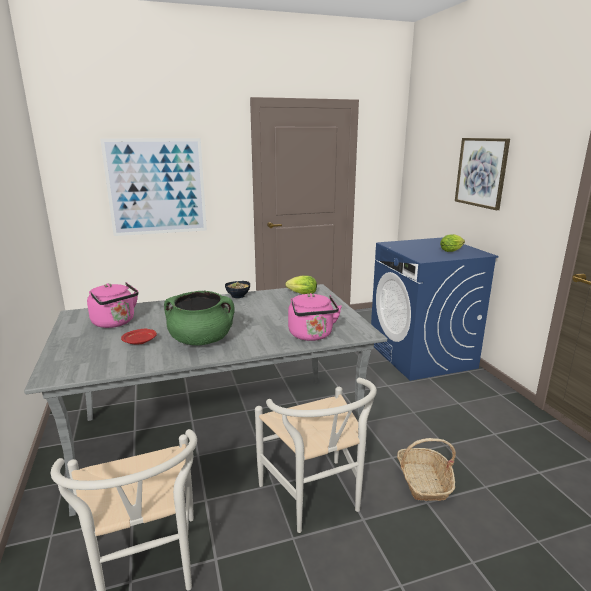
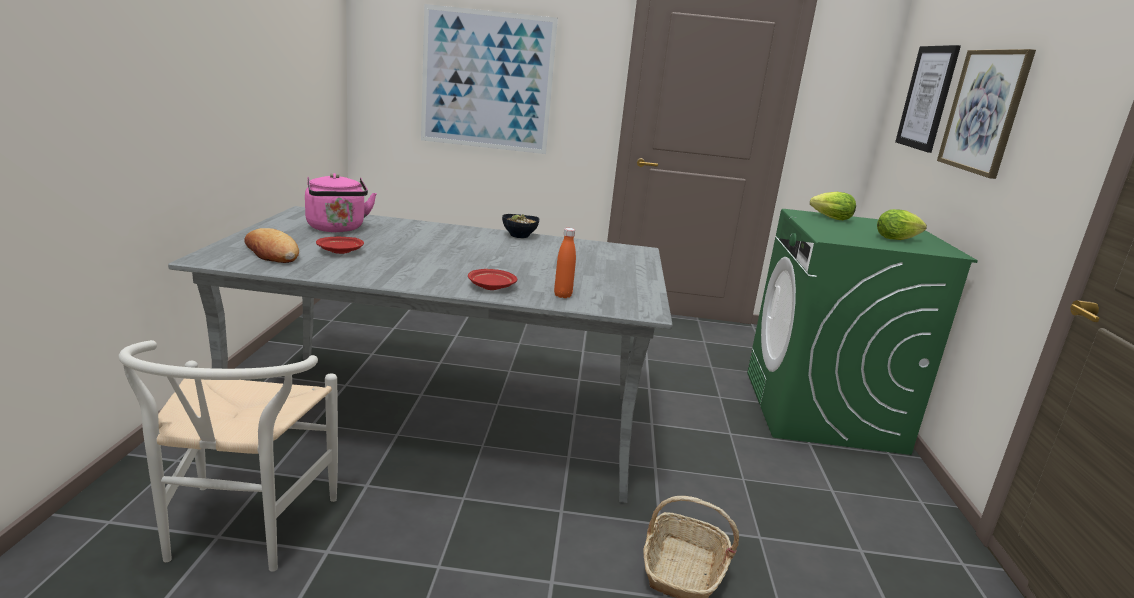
camera: 20 degrees right, 0 degrees up
(93, 357) = (272, 253): none -> bread
(201, 340) = (413, 267): green cooking pot -> none
(265, 341) = (491, 286): none -> red plate
(300, 294) = (609, 251): lettuce -> lettuce (829, 218)
(312, 335) = (562, 295): pink kettle -> orange bottle
(316, 500) = (505, 536): white chair -> none
(422, 356) = (822, 411): blue washing machine -> green washing machine
(436, 164) = (927, 98): none -> picture

